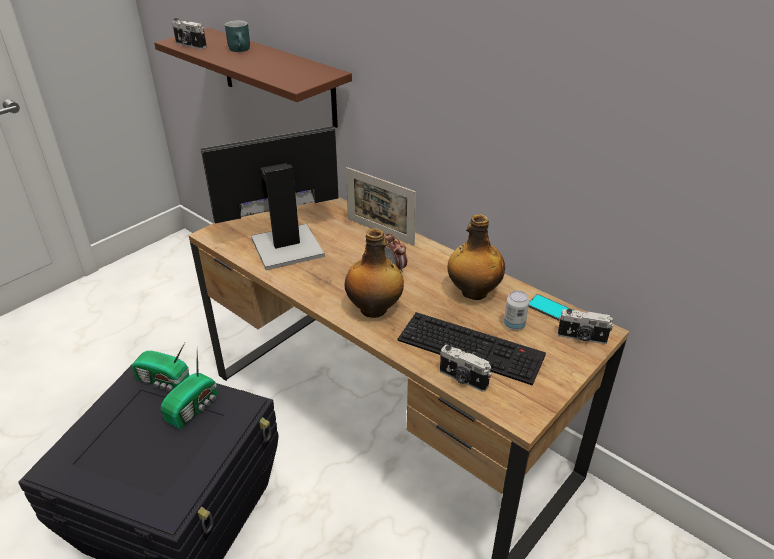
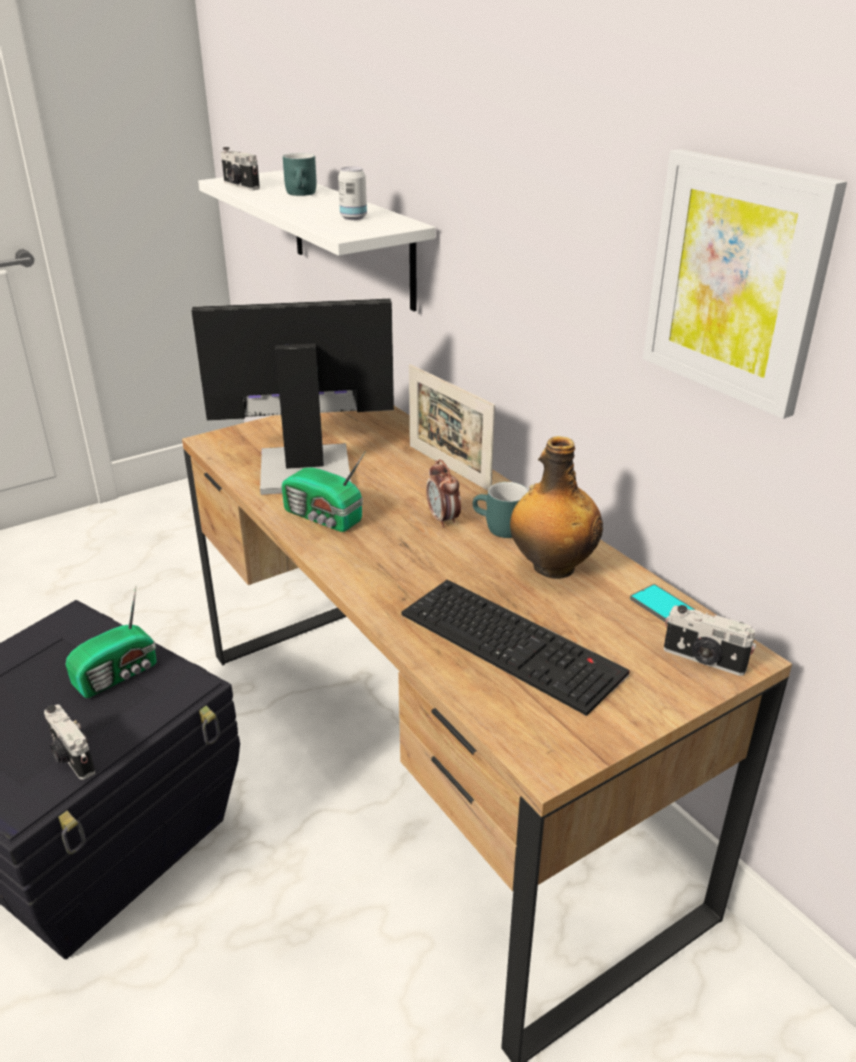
camera: 15 degrees right, 5 degrees down
(164, 381) = (96, 633): radio -> radio (323, 517)
(277, 77) = (351, 238): brown shelf -> white shelf
(374, 309) = (388, 568): bottle -> none
(430, 271) = (498, 529): none -> turquoise mug
(462, 379) = (476, 687): camera -> camera (71, 757)
(514, 325) = (596, 623): can -> can (353, 218)
(584, 114) = (736, 280): none -> picture

